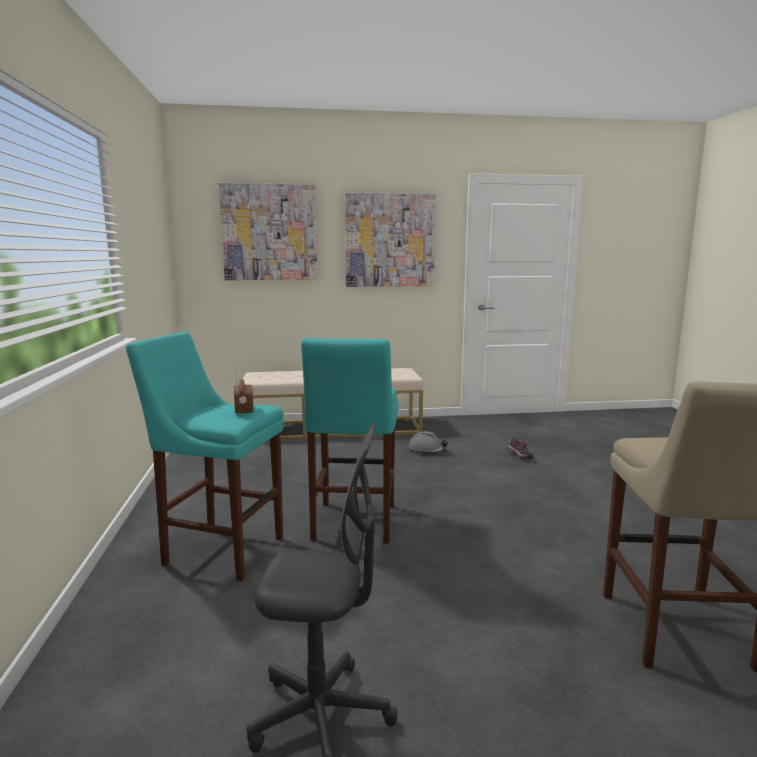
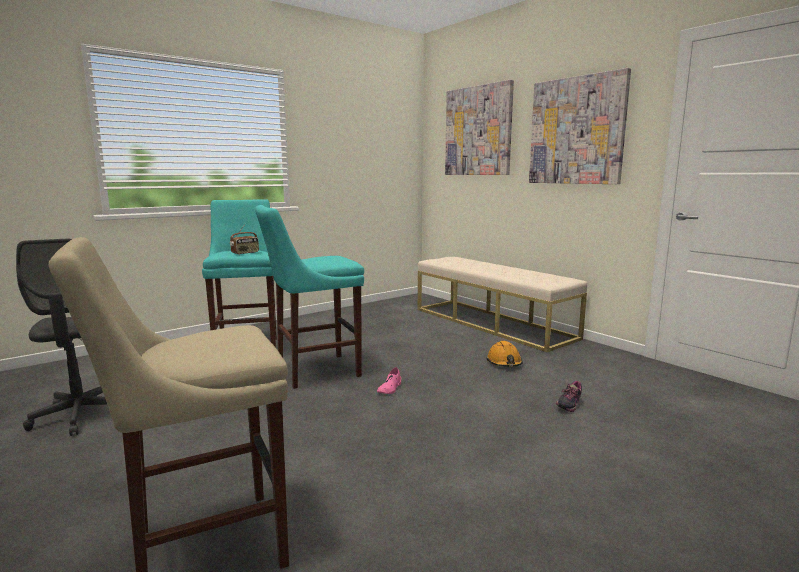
camera: 60 degrees right, 0 degrees up
(427, 450) = (504, 363): grey hard hat -> orange hard hat
(435, 501) = (390, 388): none -> pink shoe

